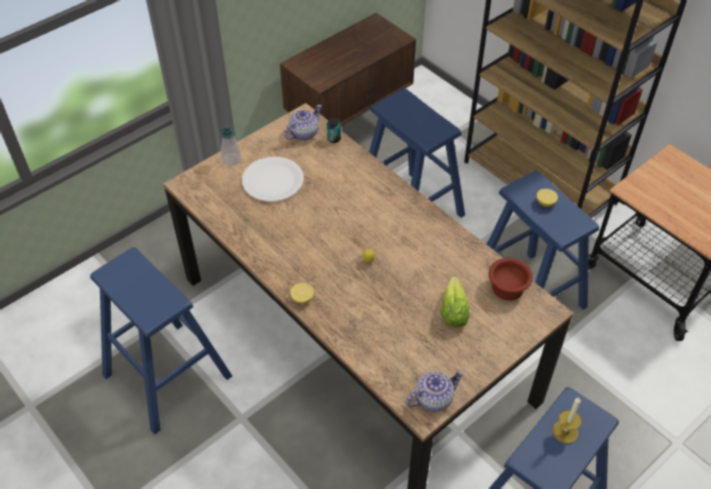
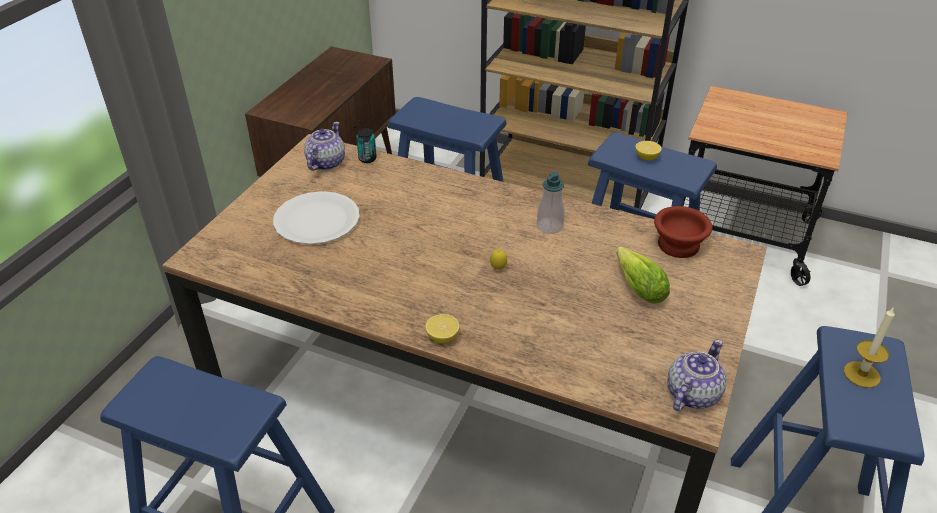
camera: 25 degrees left, 10 degrees down
(231, 159) = (247, 213): soap dispenser -> soap dispenser (549, 226)

